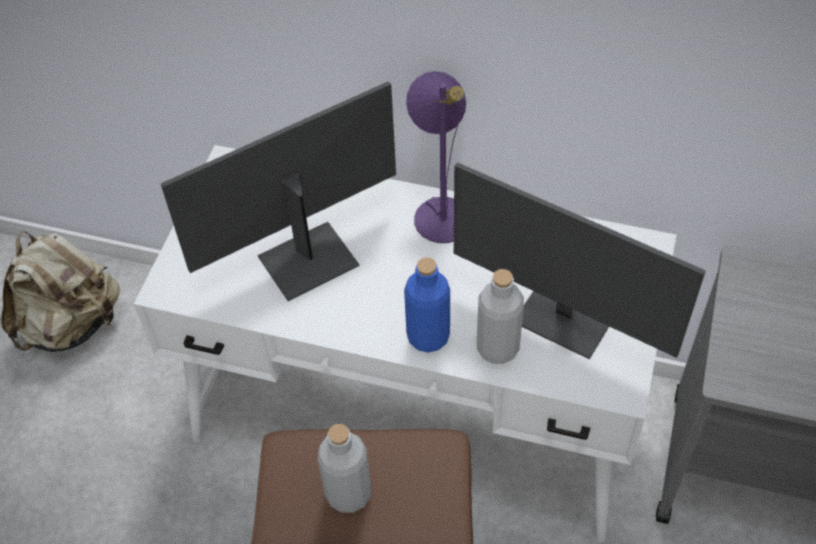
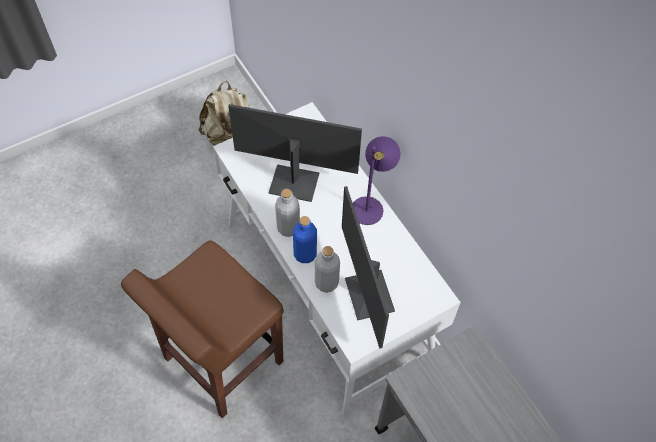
camera: 40 degrees right, 5 degrees up
(348, 493) = (213, 289): grey bottle -> grey bottle (288, 228)

